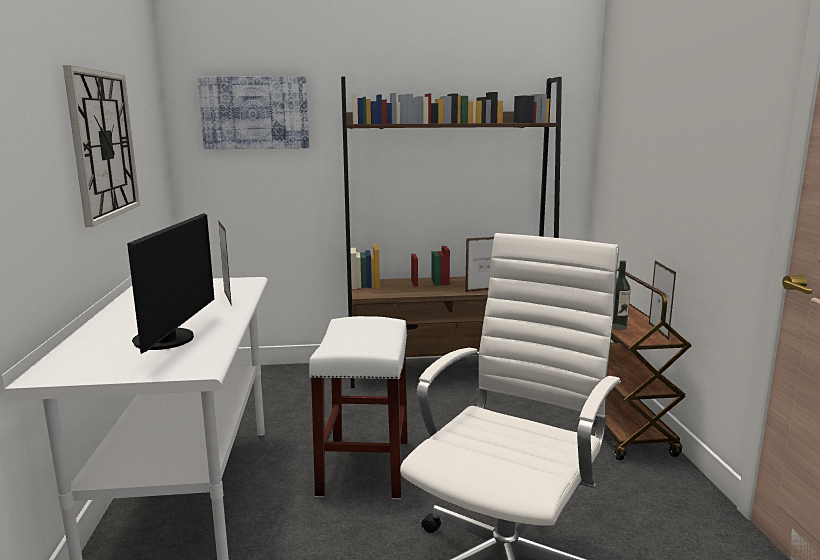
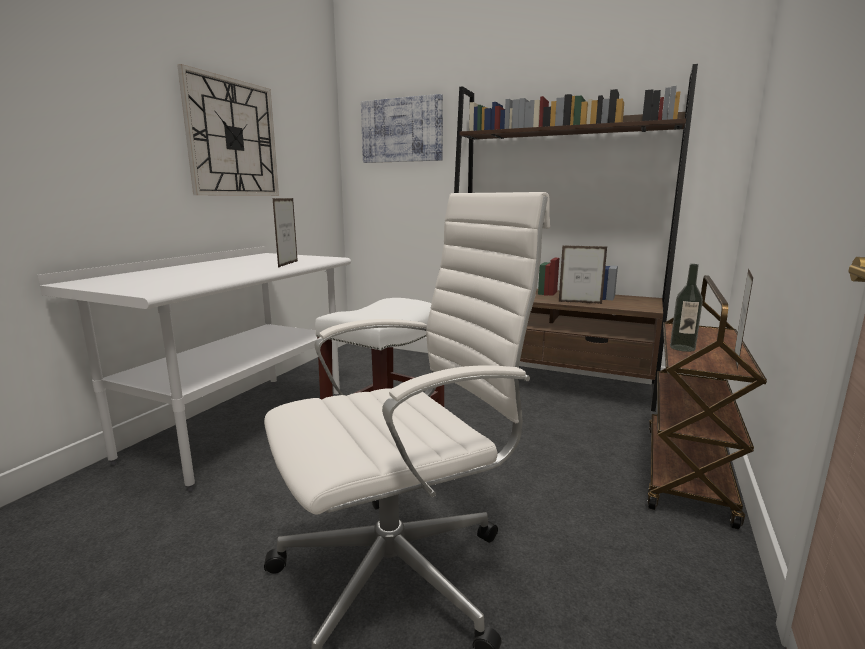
camera: 30 degrees right, 0 degrees up
(170, 339) = (188, 277): monitor -> none

